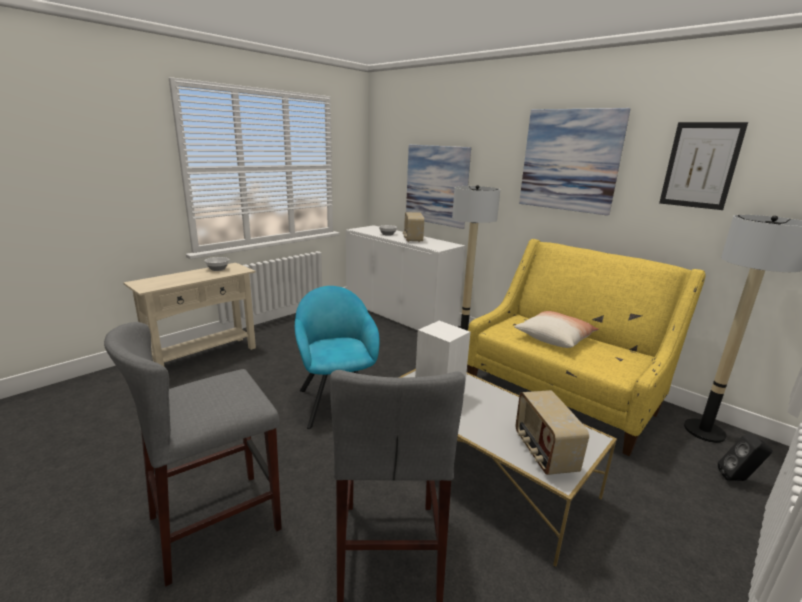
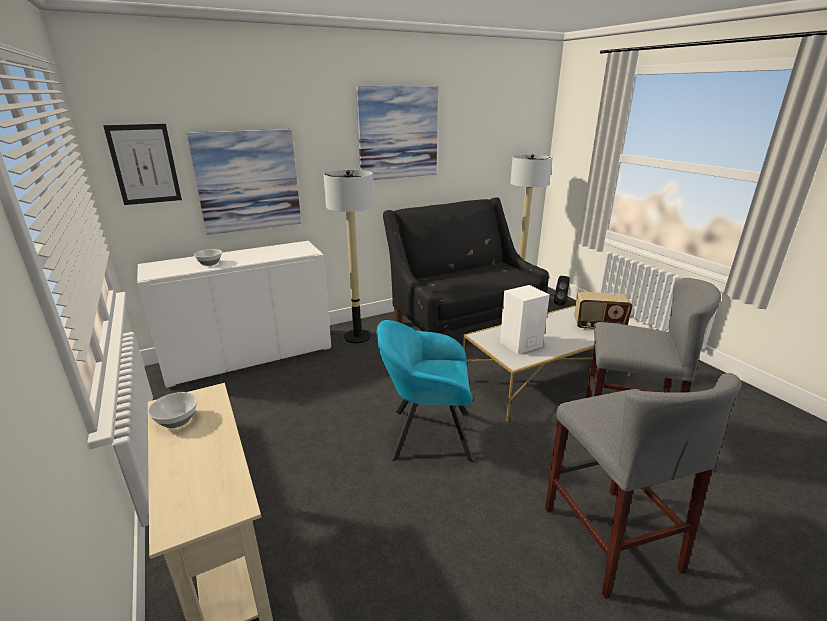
camera: 70 degrees left, 5 degrees up
(412, 239) = (254, 256): radio -> none
(555, 338) = (466, 278): pillow -> none
(562, 394) = (462, 319): yellow sofa -> black sofa
(700, 165) = (481, 127): picture -> picture (144, 164)

